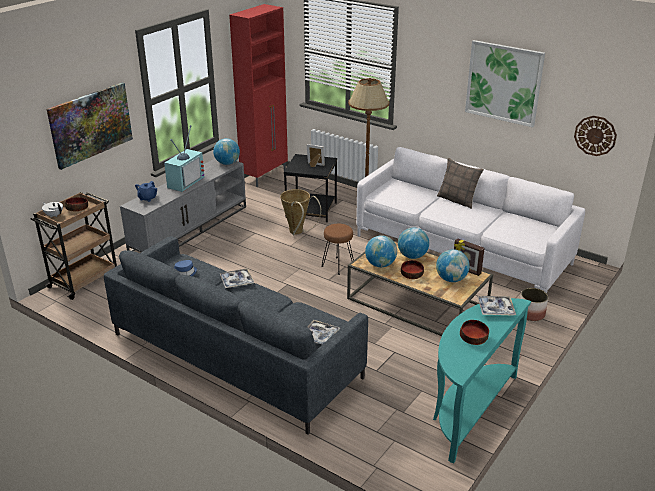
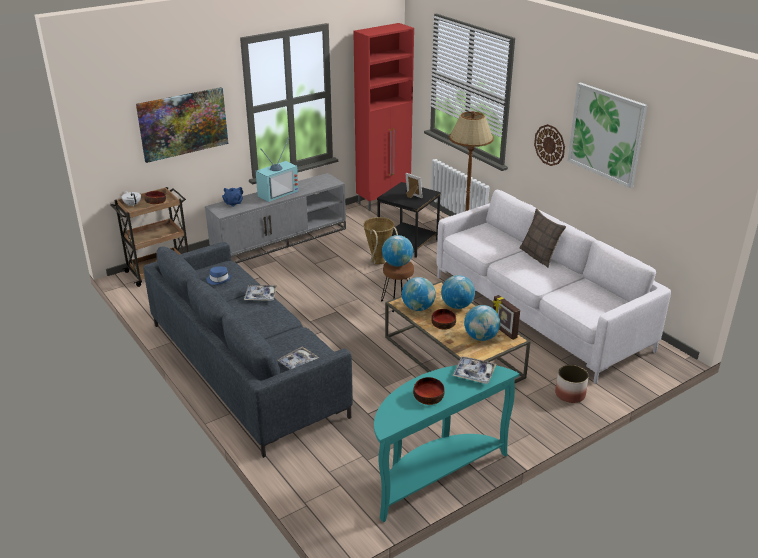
camera: 20 degrees right, 0 degrees up
(227, 163) = (329, 181): globe -> globe (397, 264)
(595, 135) = (692, 207): wall clock -> wall clock (550, 145)

